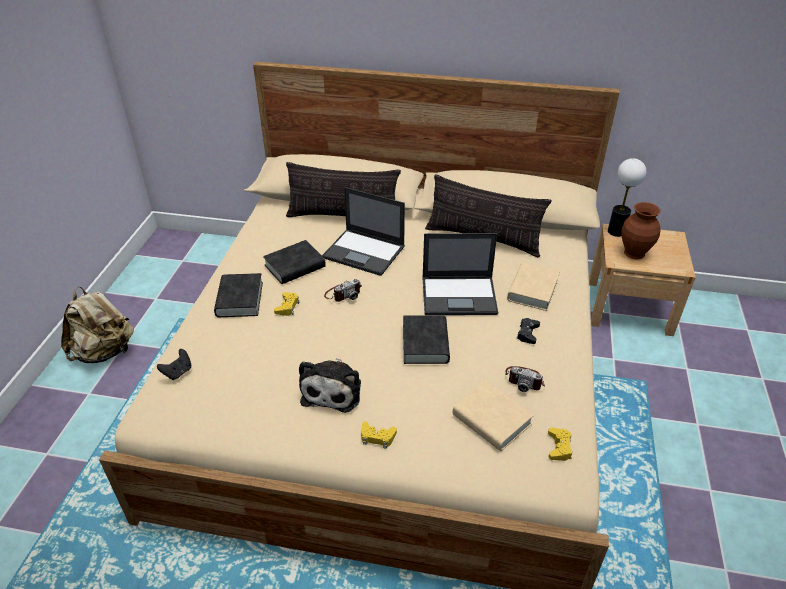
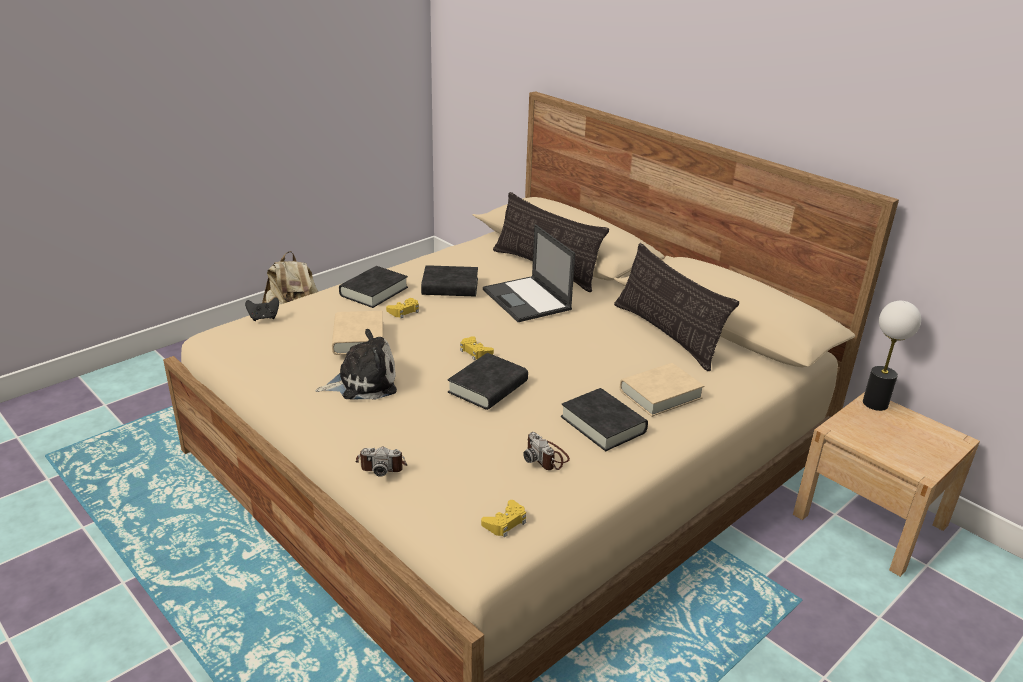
camera: 35 degrees right, 10 degrees down
(333, 390) = (363, 382): plush toy -> plush toy turned 150 degrees counterclockwise
(343, 293) = (464, 321): camera -> camera (382, 464)
(377, 437) = (352, 431): yellow game controller -> yellow game controller (475, 352)
(460, 295) = (574, 367): laptop -> none
(491, 420) = (468, 469): beige book -> beige book (358, 338)
(527, 333) = (603, 424): black game controller -> black book
(635, 253) = (873, 432): brown vase -> none

